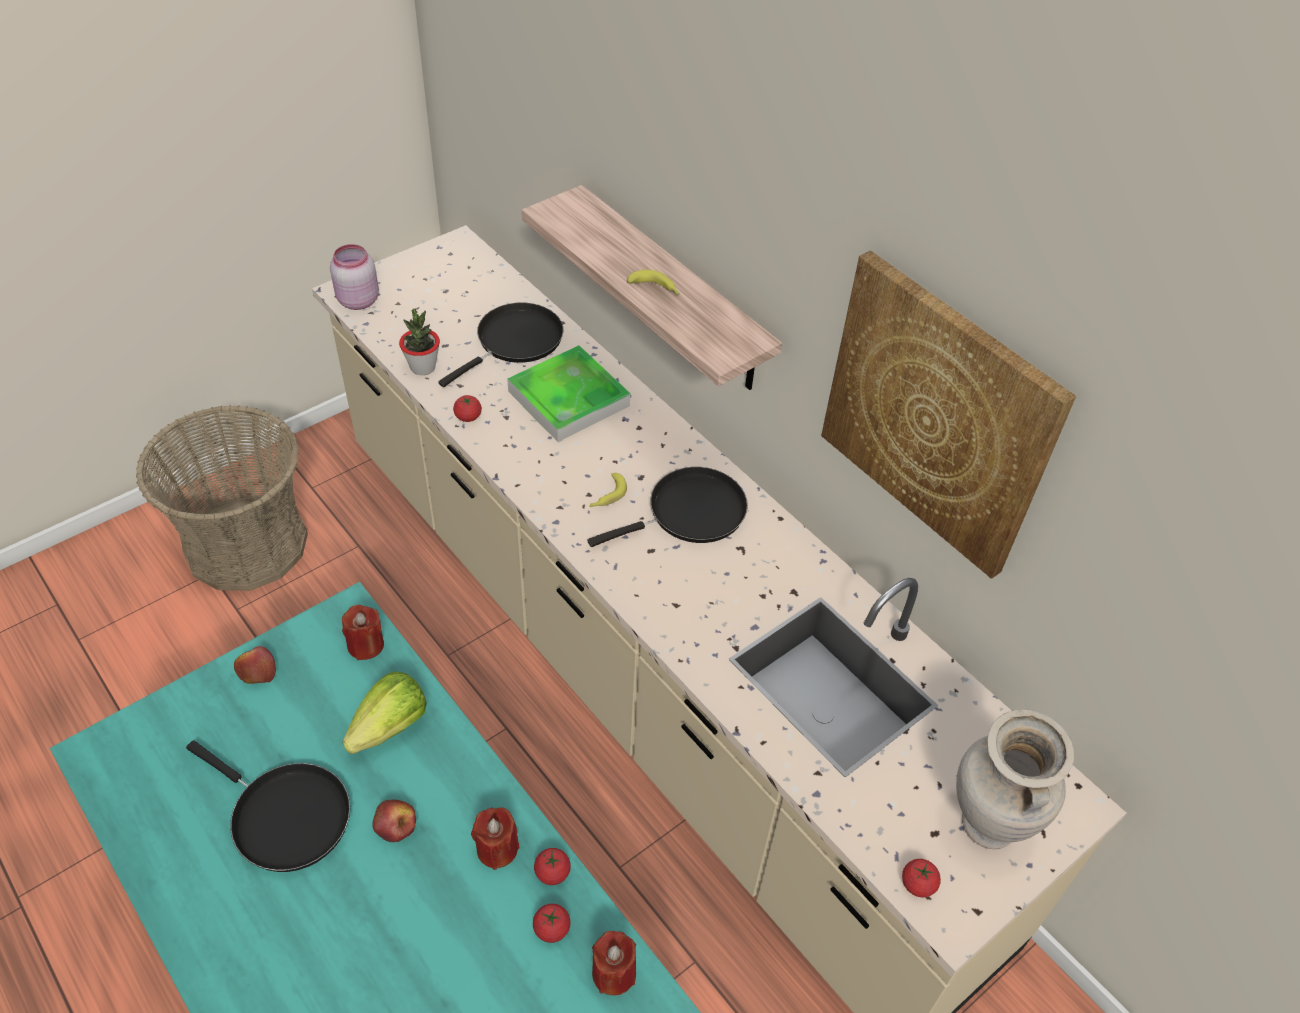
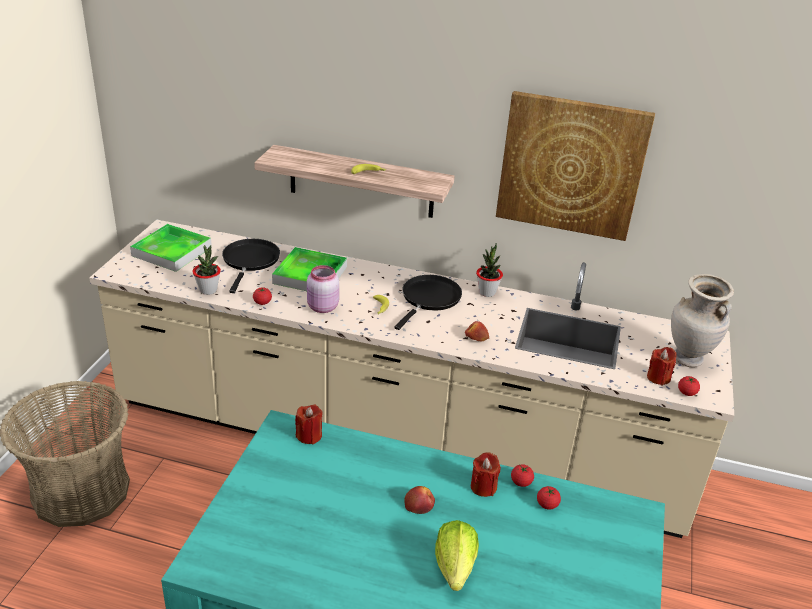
camera: 35 degrees left, 15 degrees down
(256, 670) = (256, 477): apple -> apple (476, 338)
(285, 816) = (354, 533): black frying pan -> none
(357, 301) = (128, 274): pink jar -> pink jar (322, 307)
(390, 727) = (366, 464): lettuce -> lettuce (455, 567)
(436, 286) = (172, 251): none -> tray
(614, 973) = (595, 505): red candle -> red candle (658, 377)
(786, 541) = (487, 292): none -> potted plant

